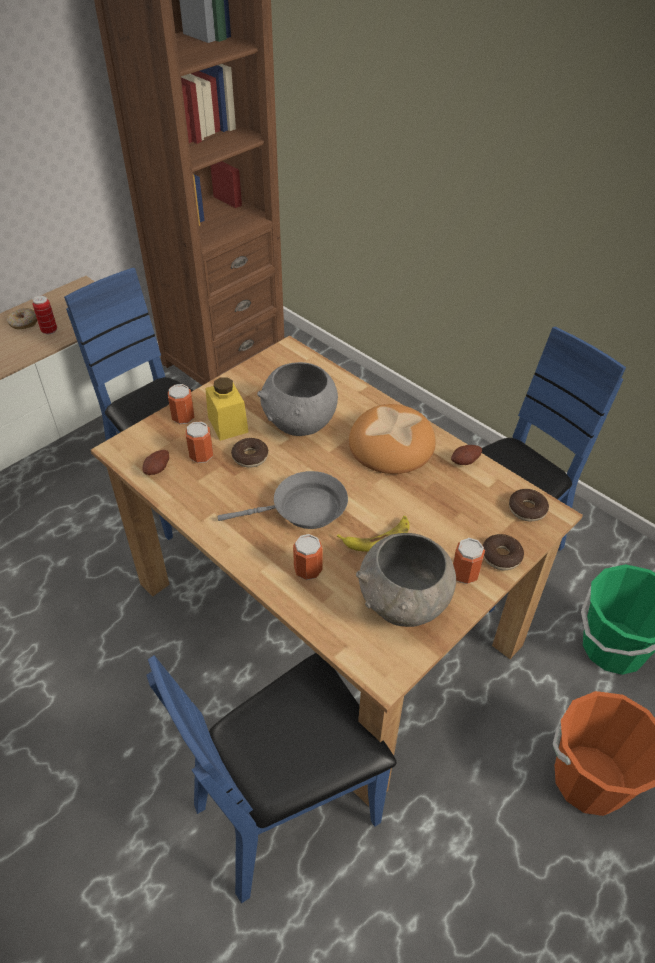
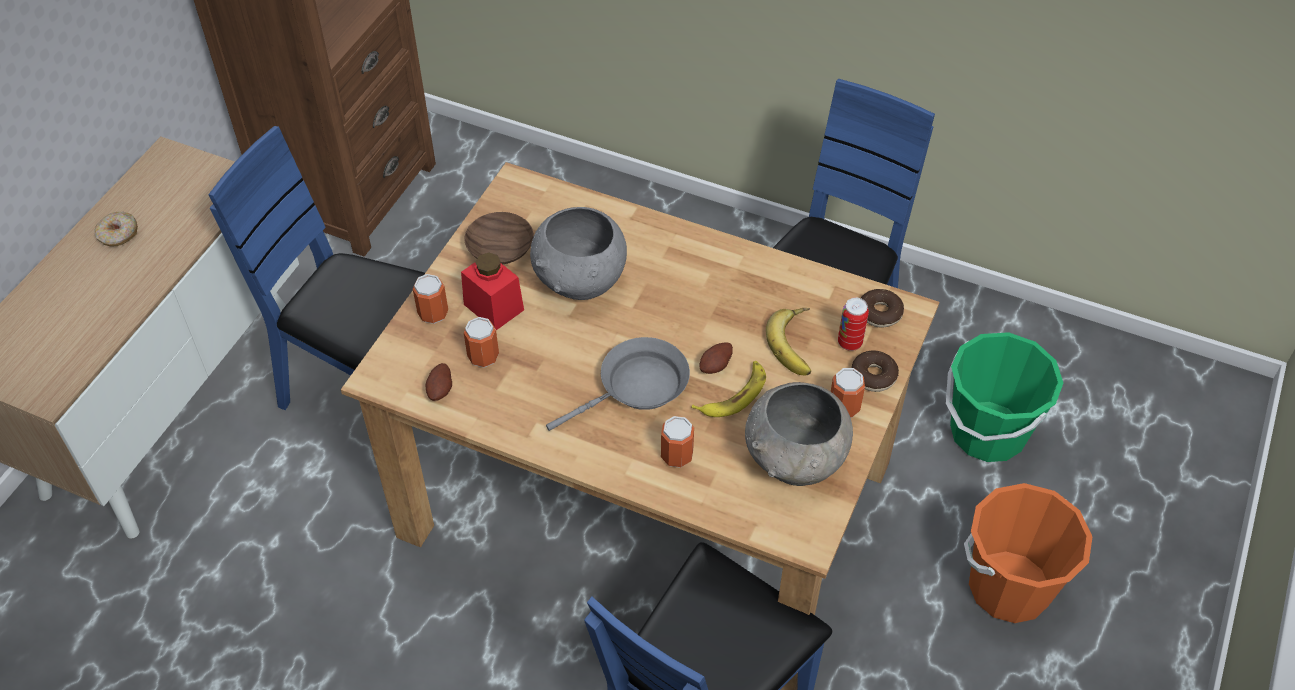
camera: 20 degrees left, 5 degrees up
(49, 330) = (163, 236): can -> can (849, 342)
(228, 424) = (494, 307): yellow jar -> red jar
(250, 457) = (543, 341): donut -> none
(255, 388) = (502, 249): none -> brown bowl
(391, 444) = (699, 276): bread -> none
(447, 514) = (797, 344): none -> banana
(465, 462) = (792, 275): potato -> potato (716, 366)

